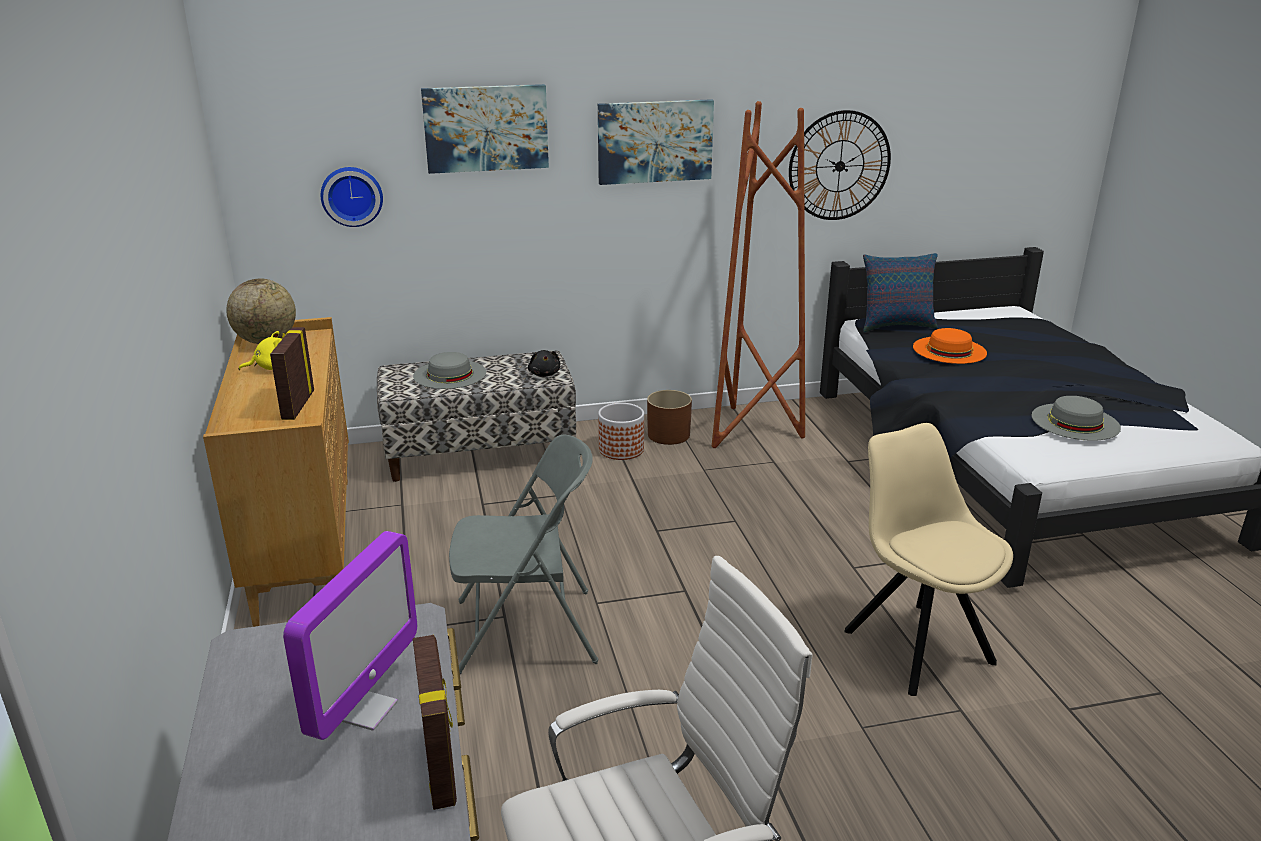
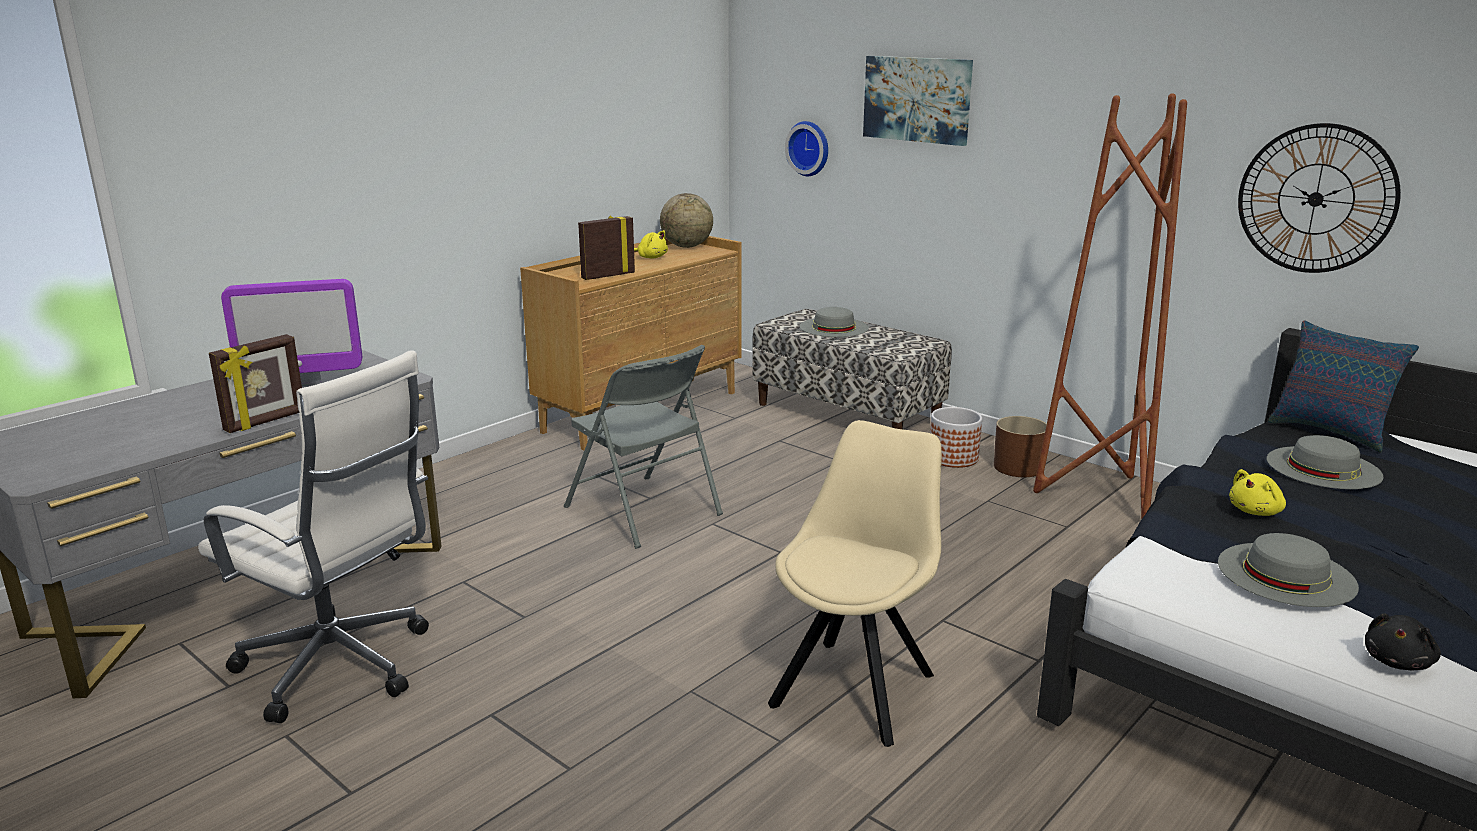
camera: 55 degrees right, 5 degrees down
(544, 374) = (897, 350): black plush toy -> black plush toy (1397, 662)
(655, 141) = (1076, 133): picture -> none
(949, 350) = (1323, 467): orange hat -> grey hat
(988, 392) = (1256, 511): none -> yellow plush toy

